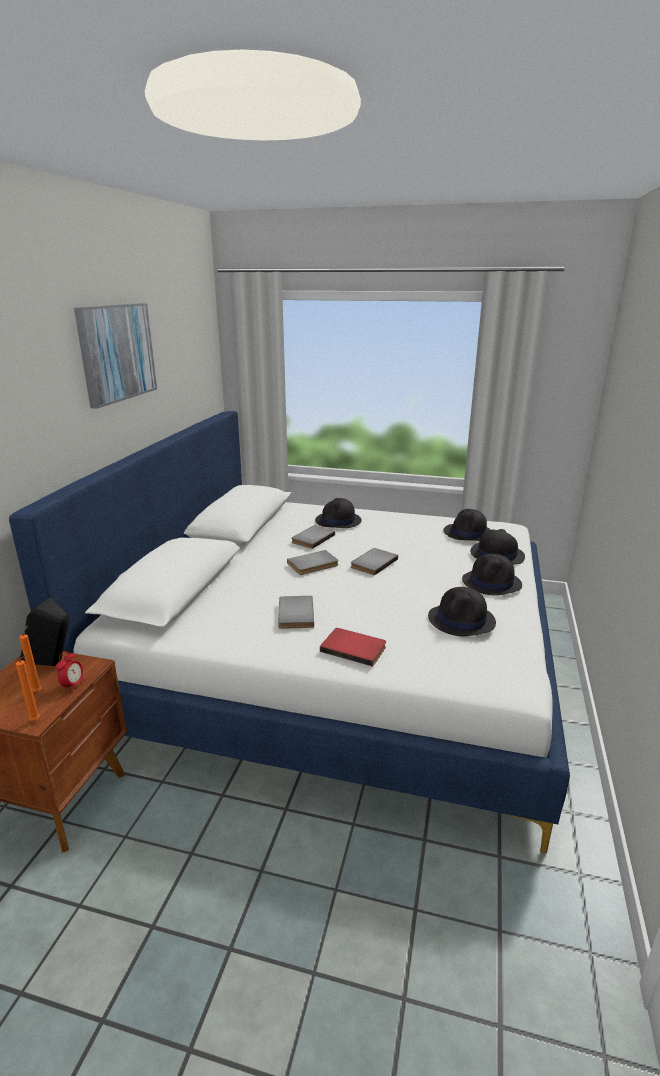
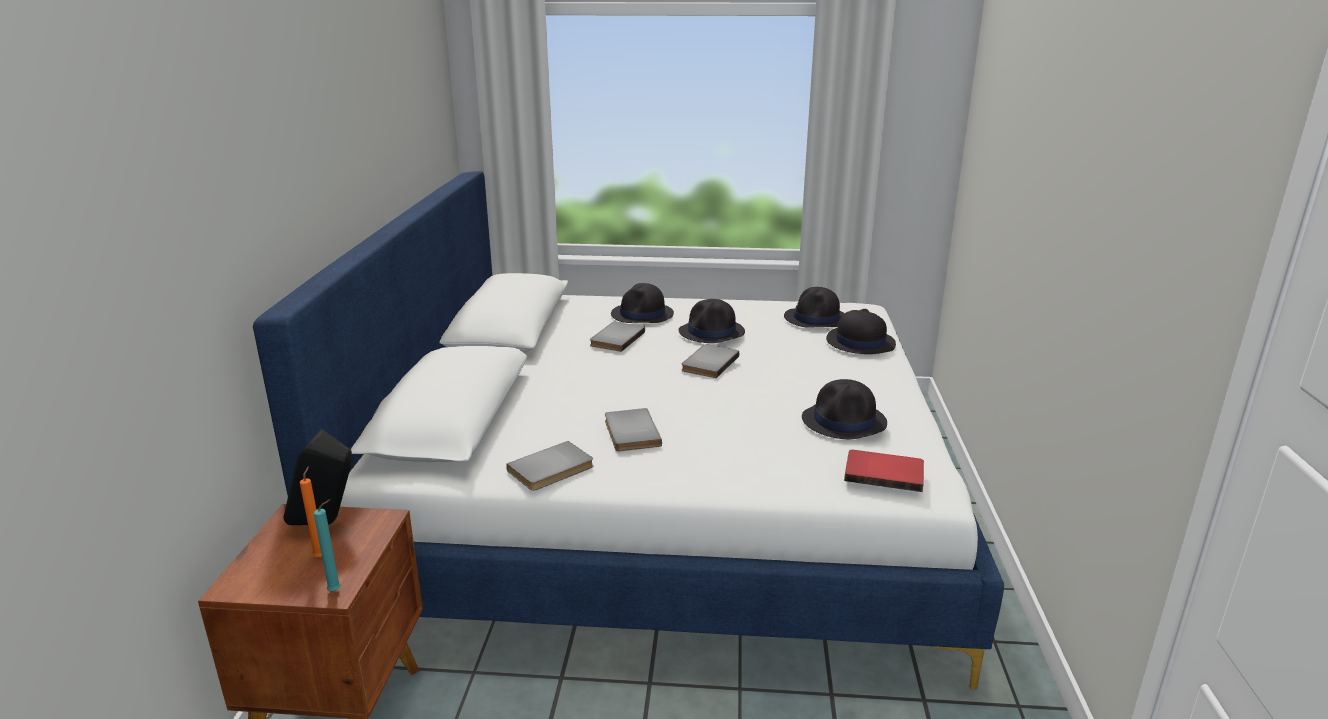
camera: 10 degrees left, 0 degrees up
(37, 720) = (337, 590): orange candle -> turquoise candle
(73, 685) = (367, 545): alarm clock -> none
(116, 353) = (347, 93): picture -> none
(313, 565) = (631, 371): grey book -> grey book (552, 469)
(354, 648) = (722, 465): red book -> red book (884, 472)
(492, 583) = (865, 376): black hat -> black hat (712, 332)

